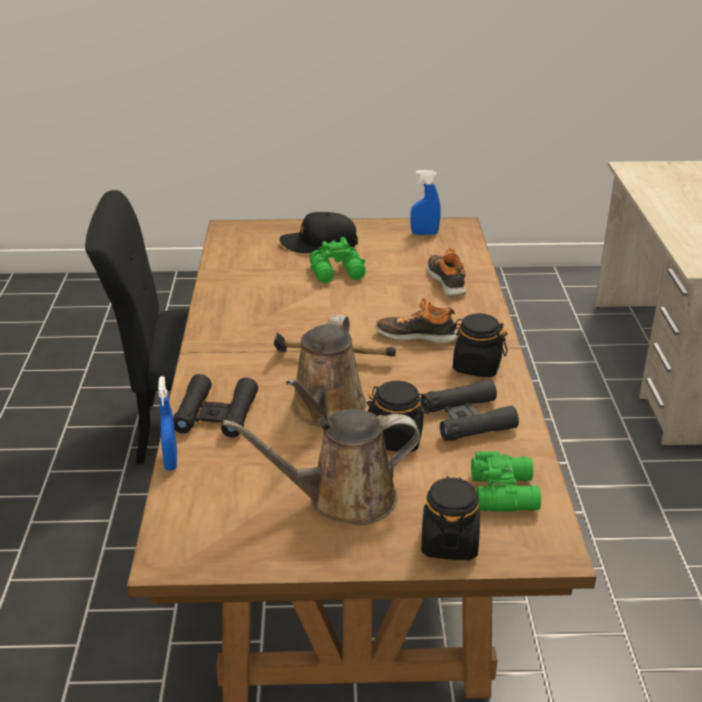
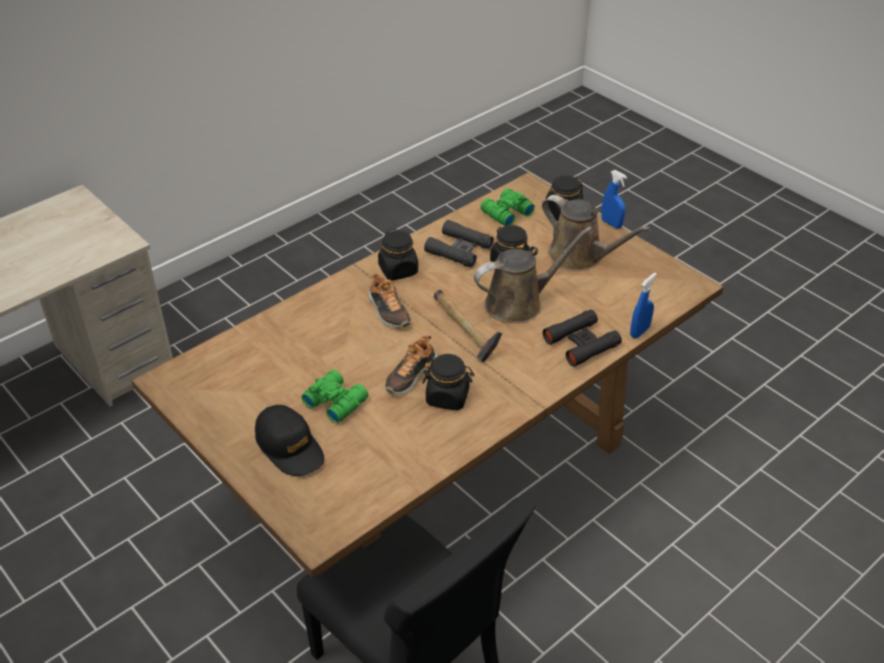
camera: 130 degrees left, 10 degrees up
(267, 316) = (448, 397): none -> black jar
(424, 233) = (203, 393): blue spray bottle -> blue spray bottle (611, 224)
(447, 281) = (288, 336): shoe -> shoe (410, 375)

